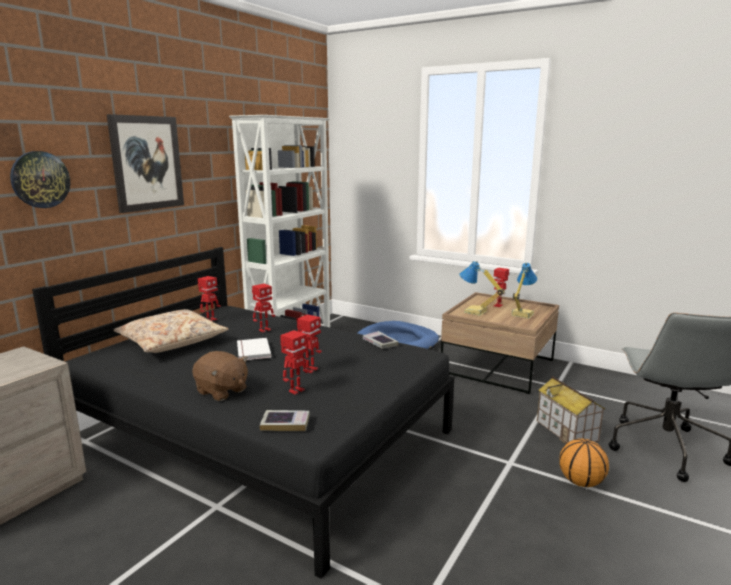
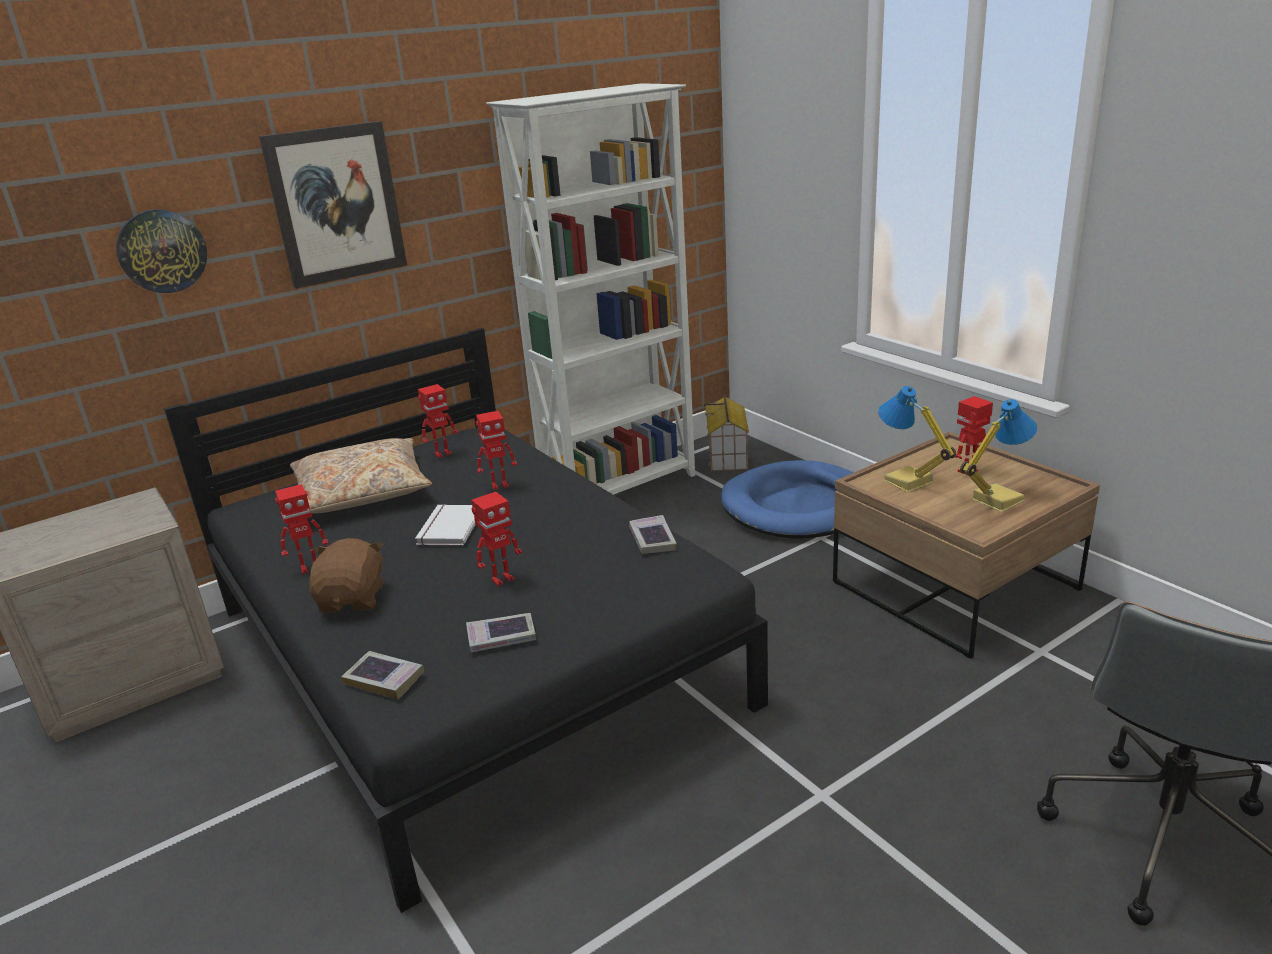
camera: 25 degrees right, 10 degrees up
(221, 391) = (353, 599): brown plush toy -> brown plush toy turned 150 degrees counterclockwise
(295, 390) = (448, 618): toy robot -> toy robot (310, 568)
(338, 394) = (501, 637): none -> book
(567, 431) = (983, 754): toy house -> toy house (728, 457)
(580, 482) = (922, 866): basketball -> none

